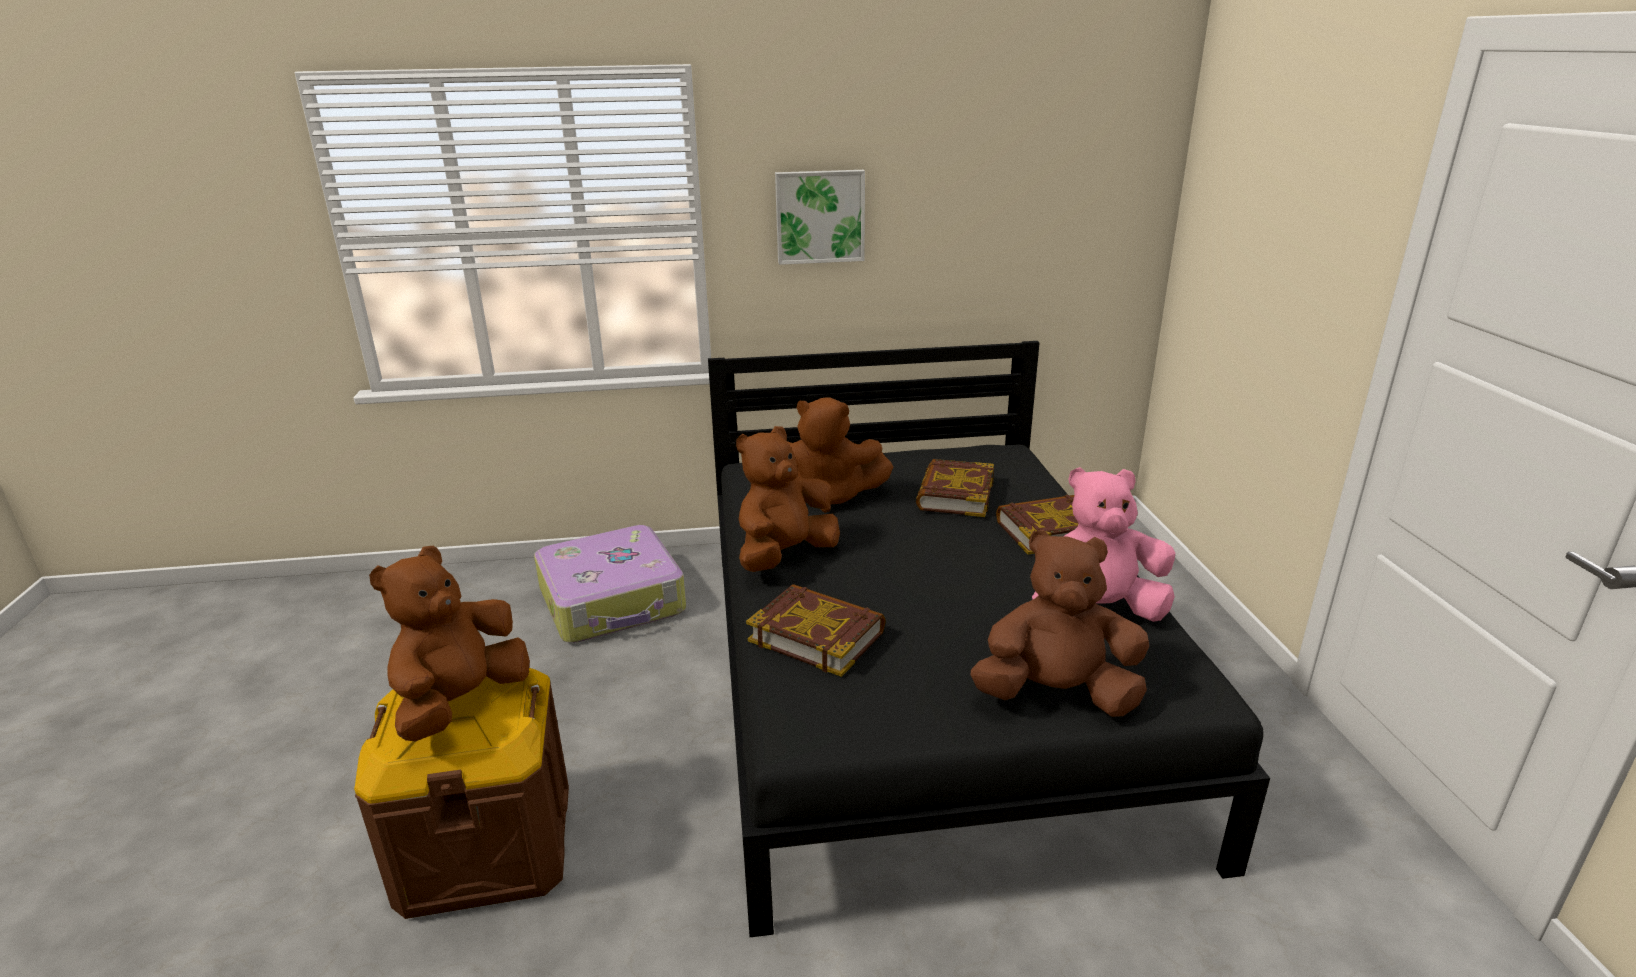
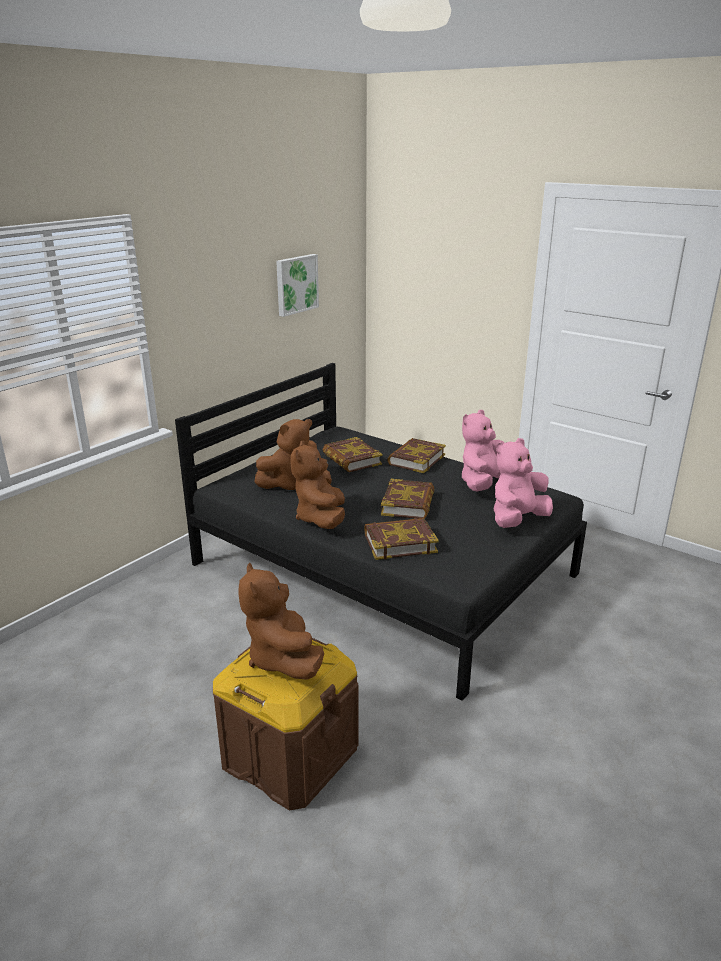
camera: 45 degrees left, 0 degrees up
(613, 601) = (155, 614): suitcase -> none
(819, 216) = (210, 308): picture -> picture (296, 284)
(925, 588) = (408, 504): none -> book
(1056, 695) = (517, 520): brown plush toy -> pink plush toy

